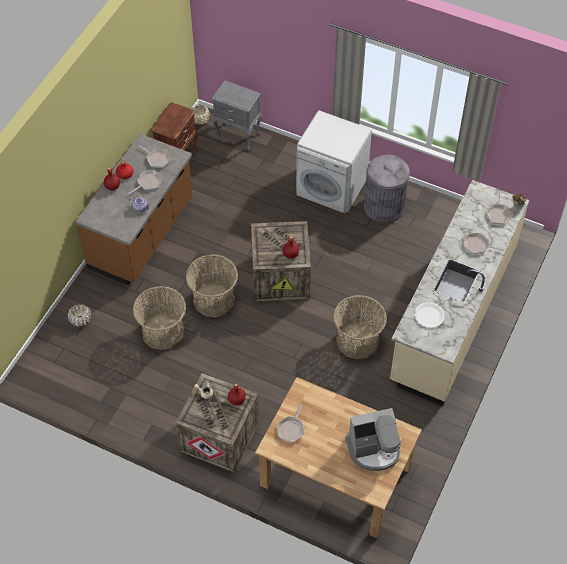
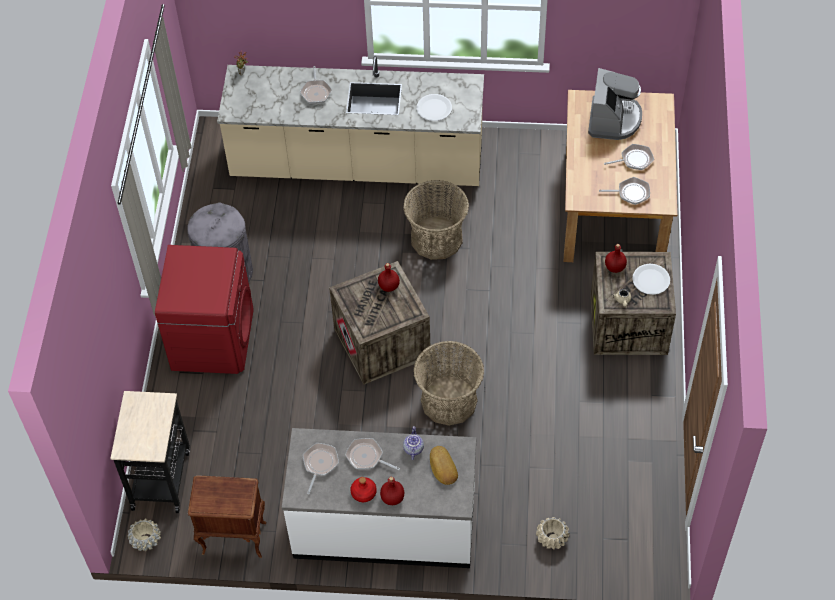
camera: 110 degrees left, 0 degrees up
(118, 218) = (442, 467): none -> bread
(142, 235) = (384, 525): brown counter -> white counter
(163, 331) = (522, 437): basket -> none
(213, 419) = (651, 280): none -> white plate
(238, 135) = (160, 478): grey nightstand -> cart
(331, 187) = (214, 337): white washing machine -> red washing machine
(373, 449) = (613, 119): coffee machine -> coffee machine turned 45 degrees clockwise
(499, 214) = (260, 85): frying pan -> frying pan (634, 160)

